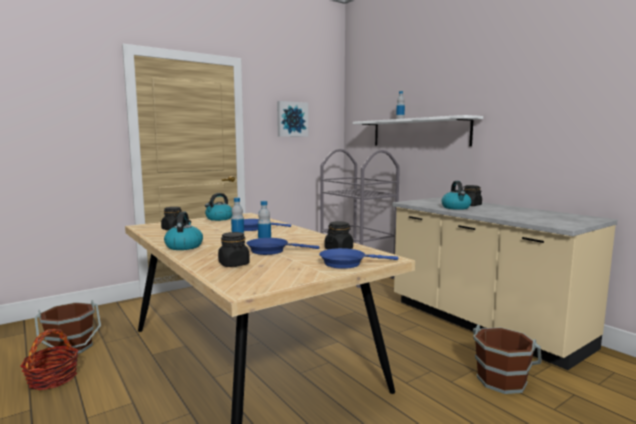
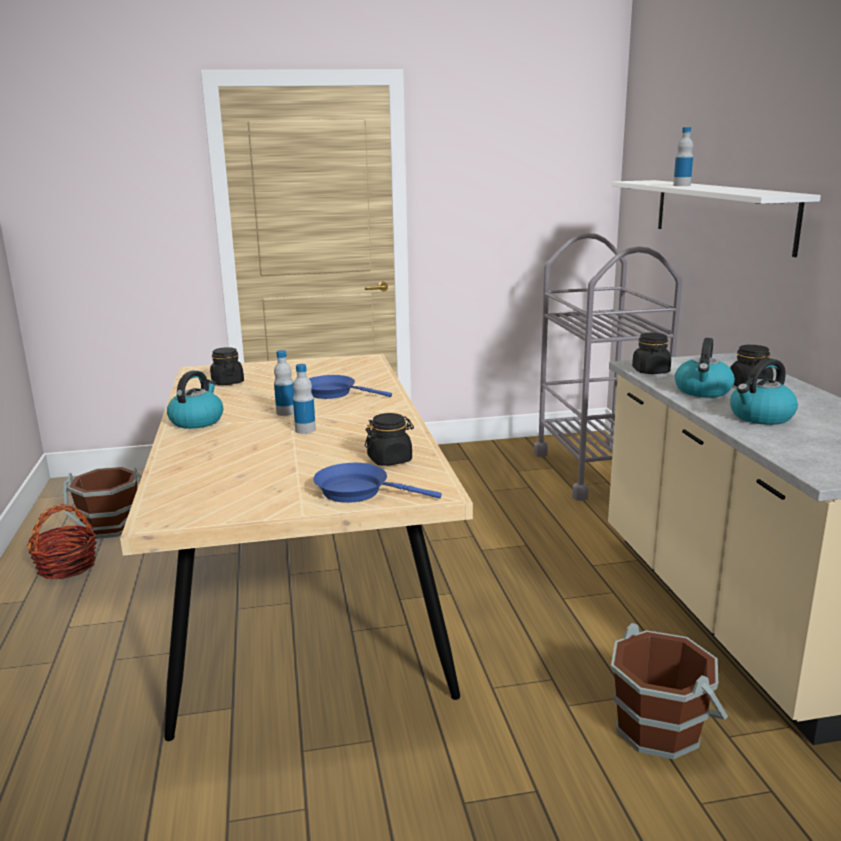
camera: 25 degrees right, 10 degrees up
(219, 218) = (316, 364): kettle -> kettle (760, 417)
(234, 264) = (210, 467): black jar -> black jar (651, 371)
(271, 250) = (293, 447): blue frying pan -> none
(292, 119) = (504, 175): picture -> none

